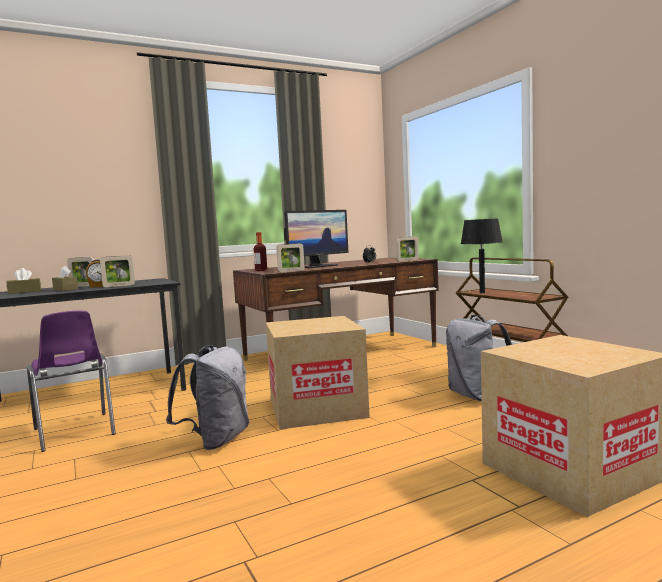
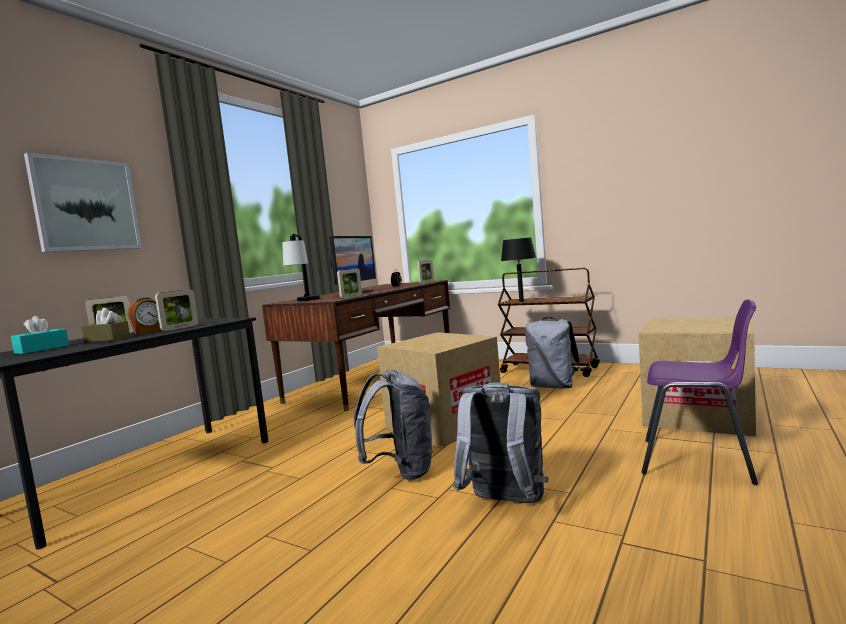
camera: 30 degrees left, 0 degrees up
(25, 292) = (42, 349): brown tissue box -> turquoise tissue box
(74, 432) = (207, 513): purple chair -> purple chair (699, 462)
(90, 185) = (86, 205): none -> picture
(230, 493) = (505, 503): none -> grey backpack
(261, 270) = (305, 301): bottle -> table lamp

